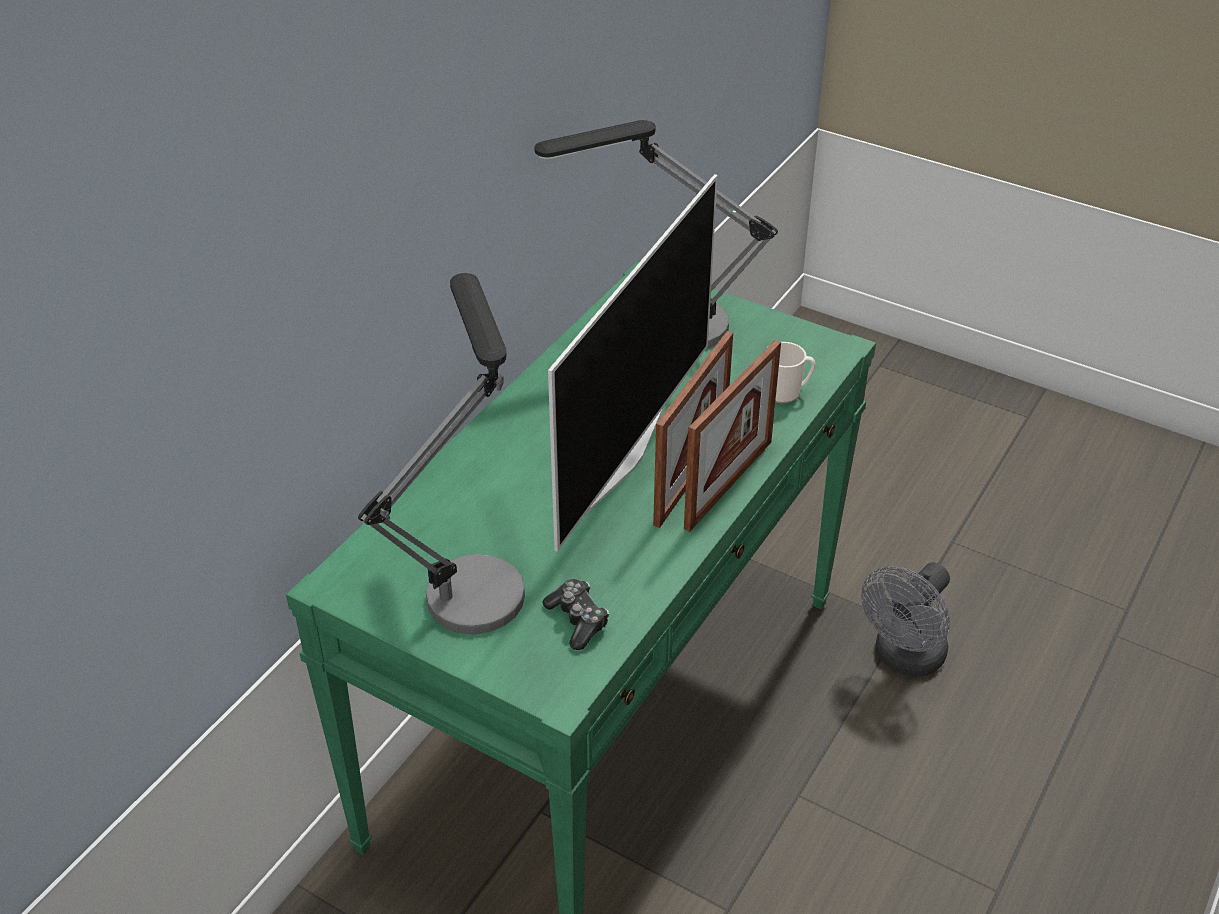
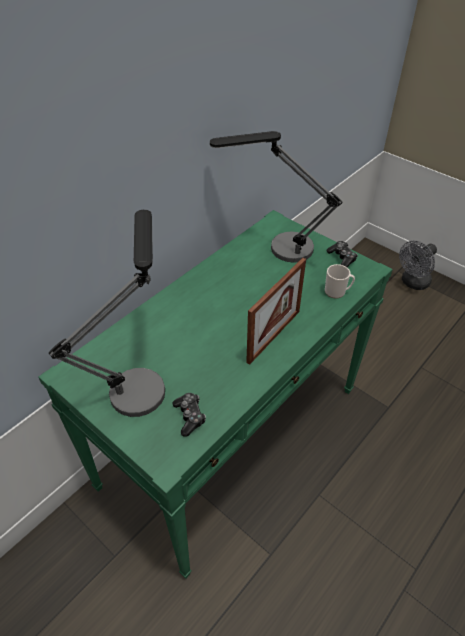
camera: 10 degrees right, 5 degrees up
(623, 458) = (239, 320): television -> none
(728, 484) = (294, 343): picture frame -> none
(782, 334) = (342, 258): none -> game controller
(904, 658) = (386, 427): grey fan -> grey fan (412, 283)

